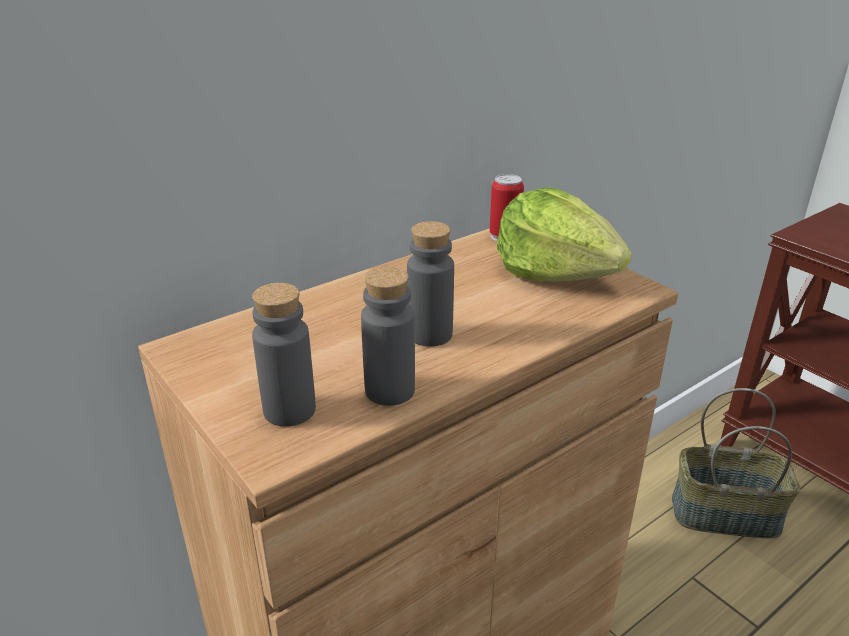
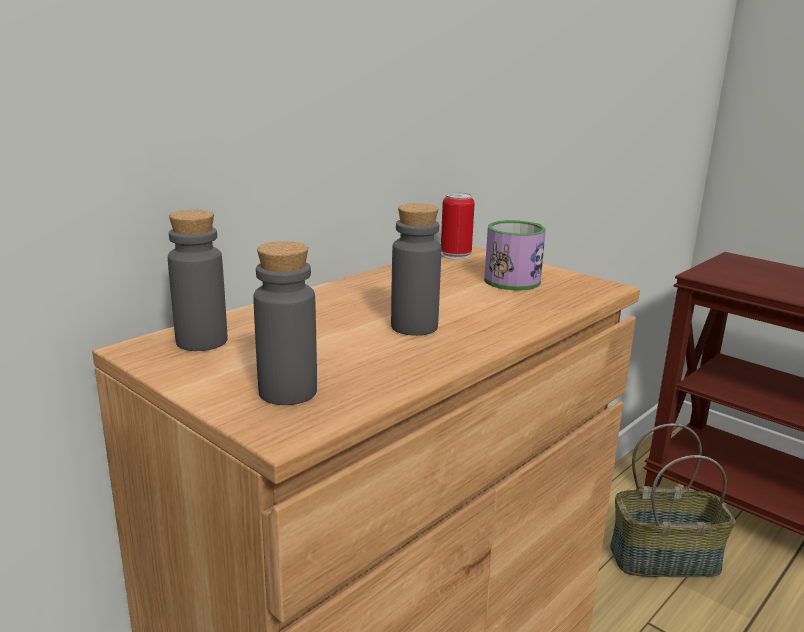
camera: 10 degrees left, 10 degrees down
(389, 390) = (391, 371): grey bottle -> grey bottle (202, 341)
(555, 272) = (517, 278): lettuce -> mug

